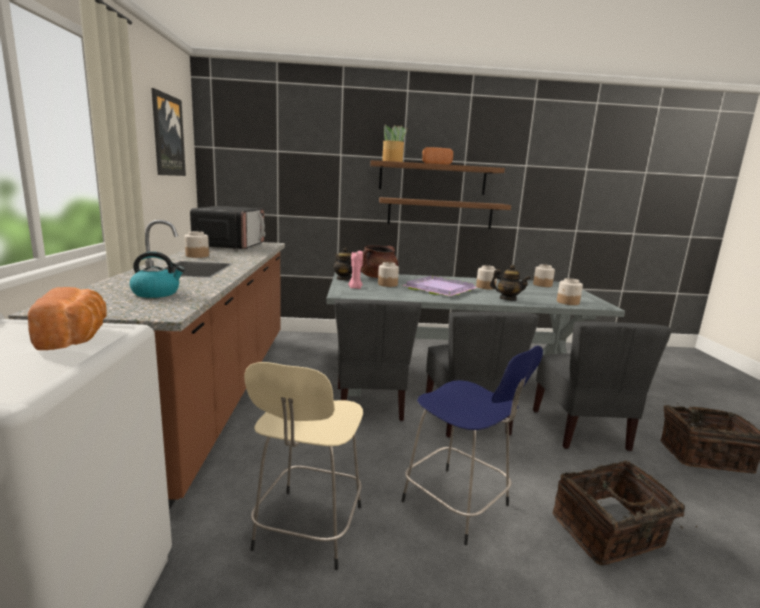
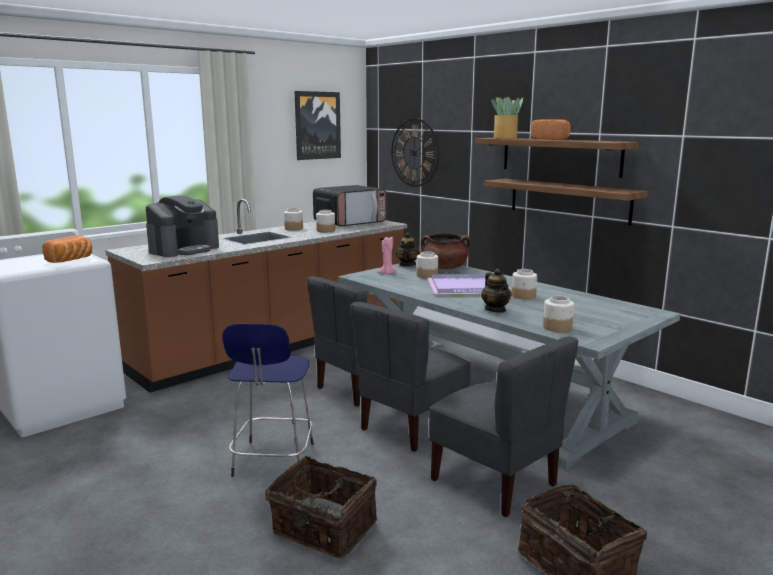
camera: 50 degrees right, 0 degrees up
(157, 293) = (184, 249): kettle -> coffee machine
(270, 173) = (414, 153): none -> wall clock
(307, 530) = (184, 427): beige stool -> none
(542, 285) = (616, 308): jar -> jar (326, 230)
(581, 430) = (495, 482): grey chair -> grey chair turned 90 degrees counterclockwise

